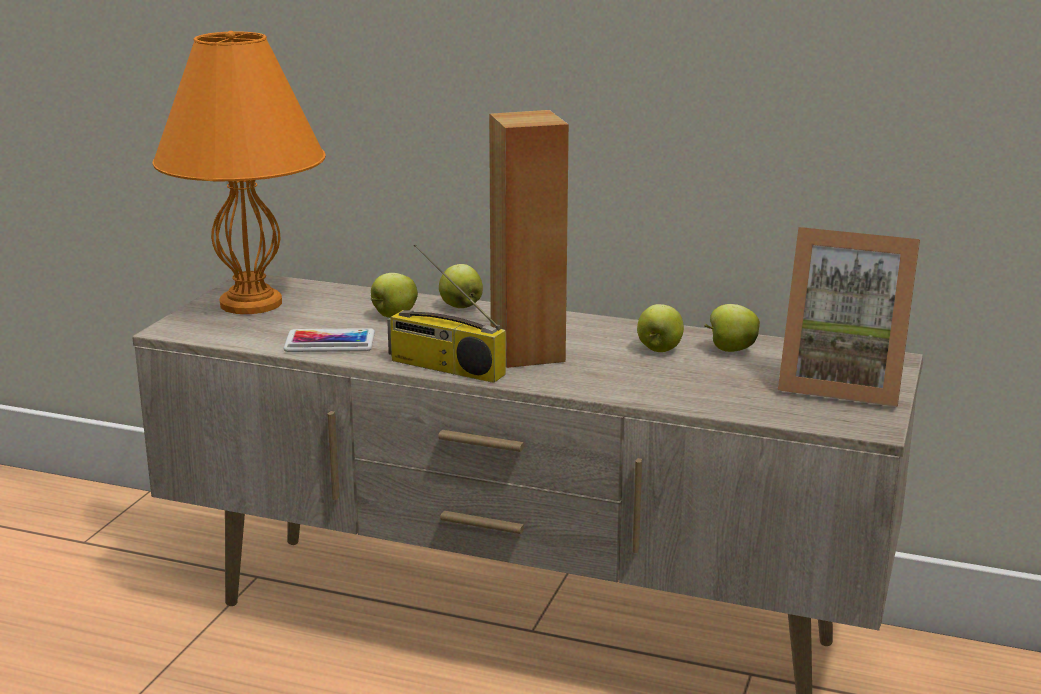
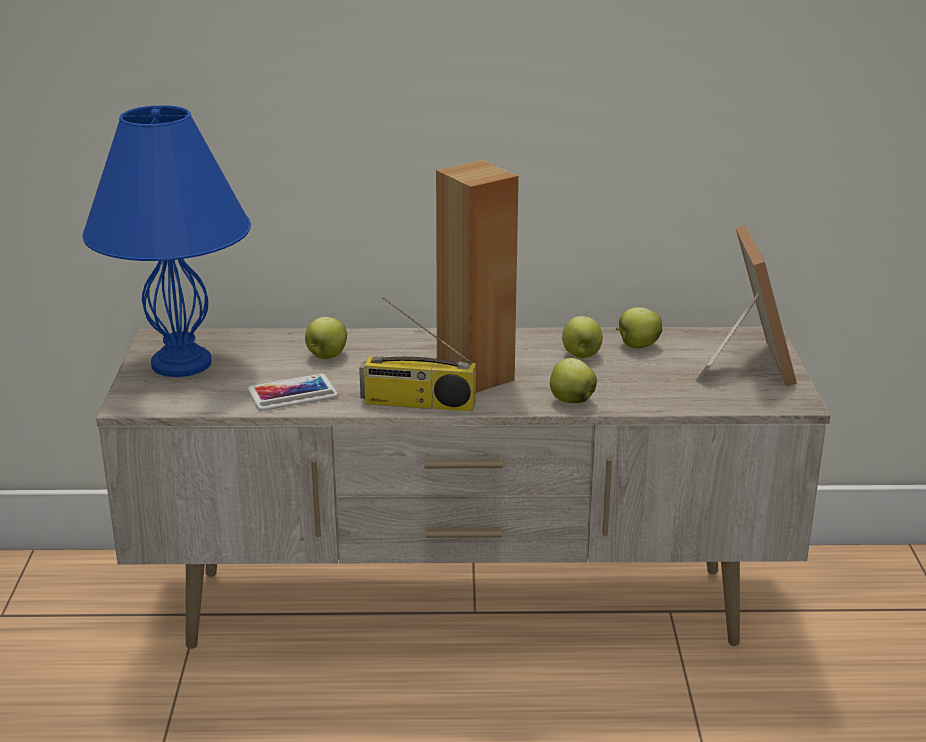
camera: 20 degrees left, 5 degrees up
(249, 303) = (180, 364): orange table lamp -> blue table lamp
(460, 306) = (378, 337): apple -> apple (570, 400)
(842, 383) = (745, 365): picture frame -> picture frame turned 90 degrees counterclockwise

